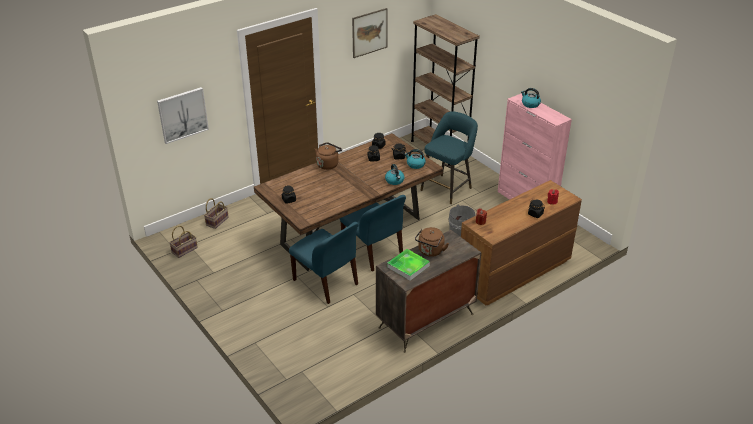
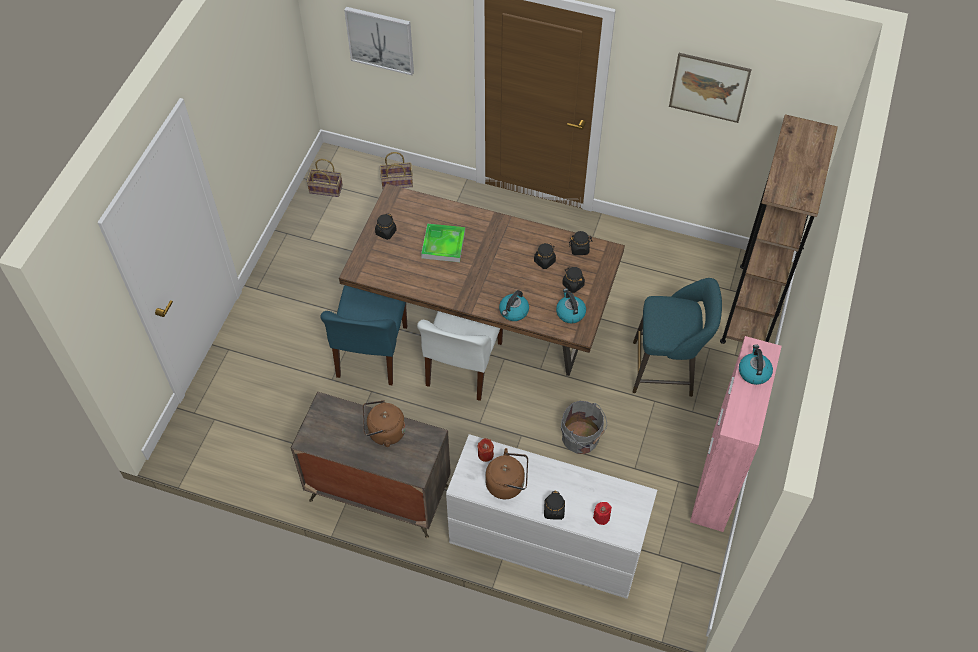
camera: 55 degrees right, 20 degrees up
(328, 164) = (491, 223): brown kettle -> brown kettle (507, 484)
(373, 252) = (463, 365): blue chair -> white chair
(408, 266) = (338, 425): tray -> tray (443, 245)
(514, 272) = (545, 543): brown dresser -> white dresser

